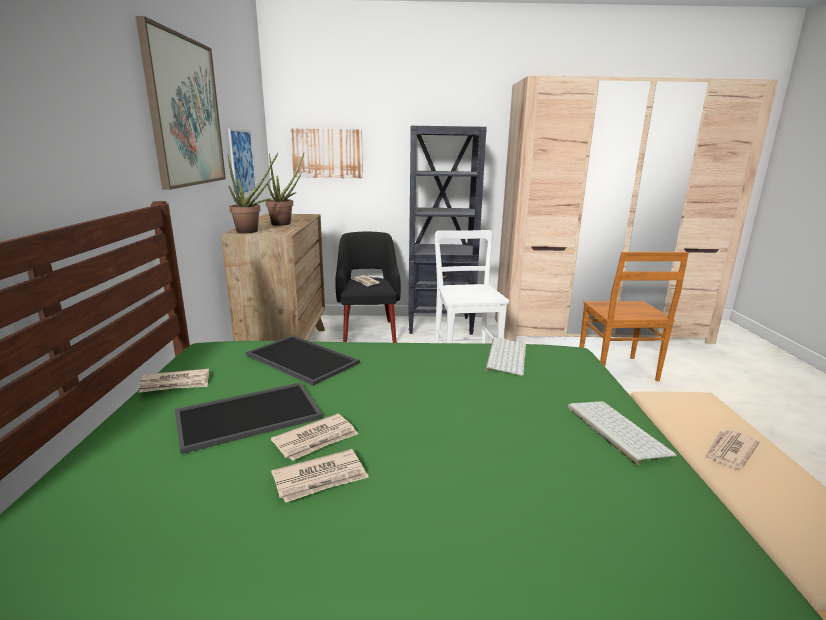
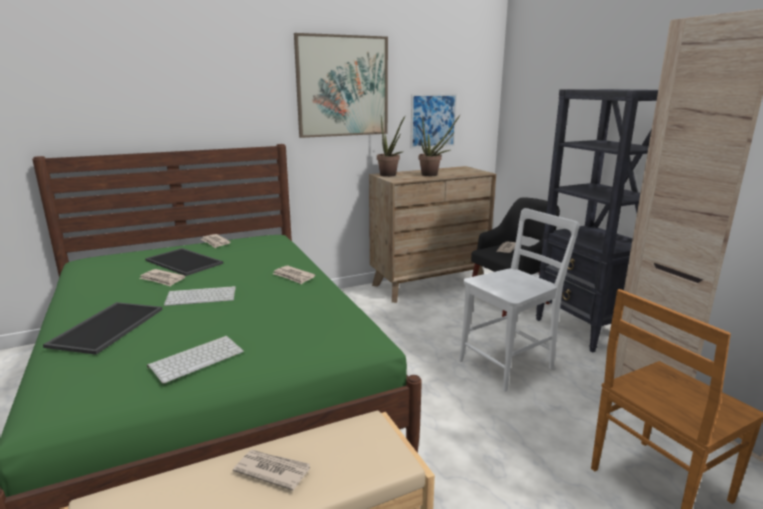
camera: 65 degrees right, 0 degrees up
(300, 359) = (260, 255): tray -> tray (107, 326)
(321, 478) = (126, 288): newspaper -> newspaper (293, 276)
(327, 153) = (536, 115): picture -> none
(505, 356) = (311, 307): keyboard -> keyboard (202, 296)

